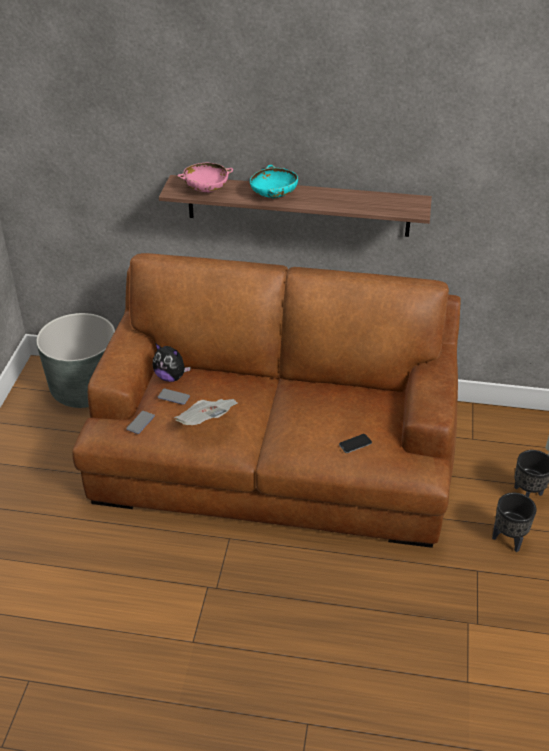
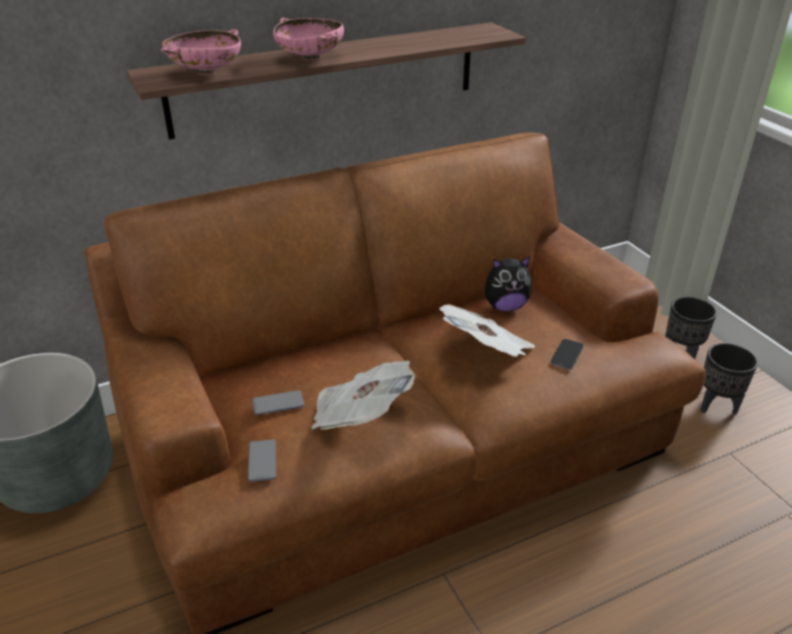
camera: 35 degrees left, 5 degrees down
(171, 377) = (242, 382): plush toy -> plush toy (505, 306)
(273, 195) = (310, 57): turquoise bowl -> pink bowl
(311, 420) = (486, 351): none -> newspaper

